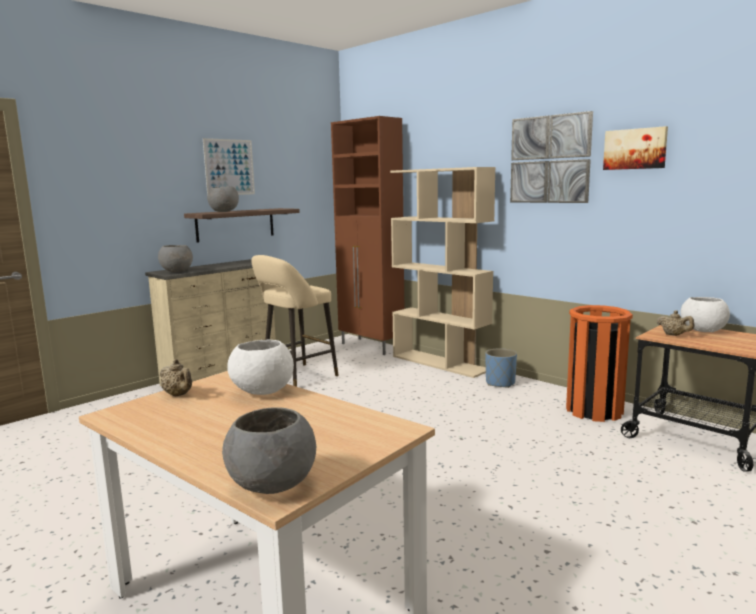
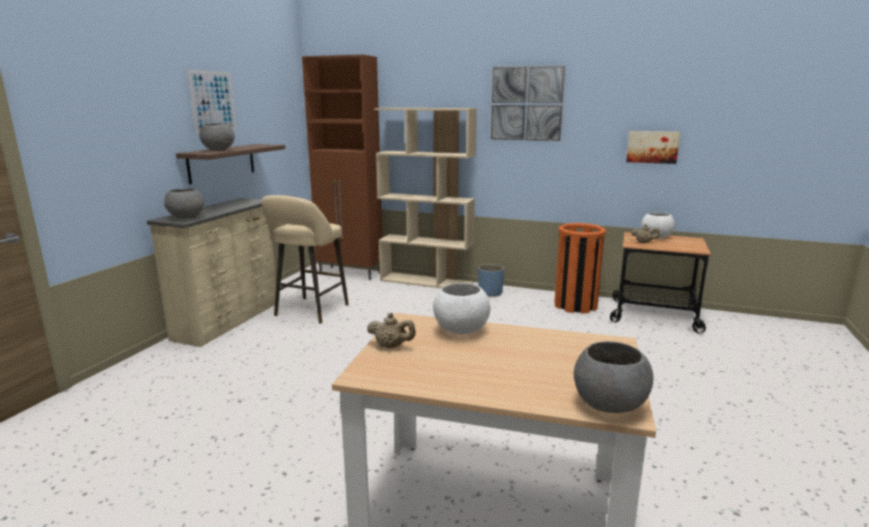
camera: 25 degrees left, 5 degrees up
(635, 149) = (599, 98): picture -> picture (652, 147)

